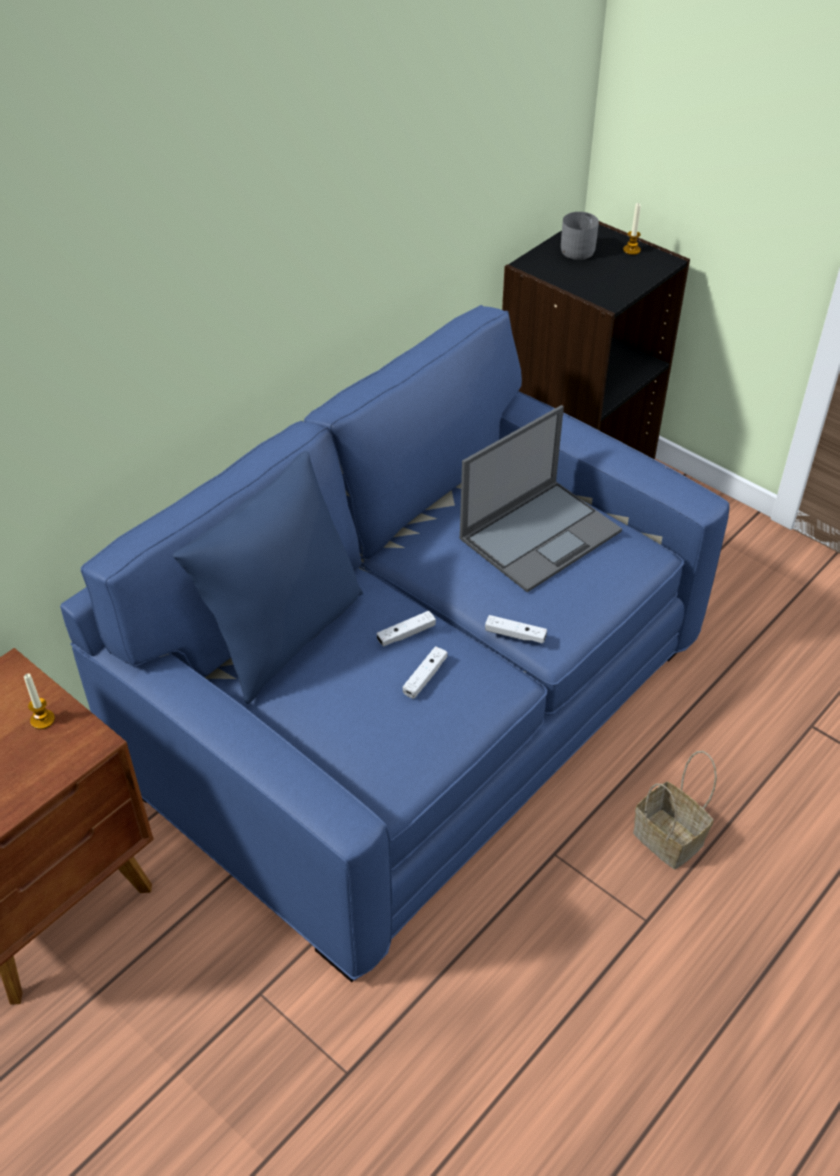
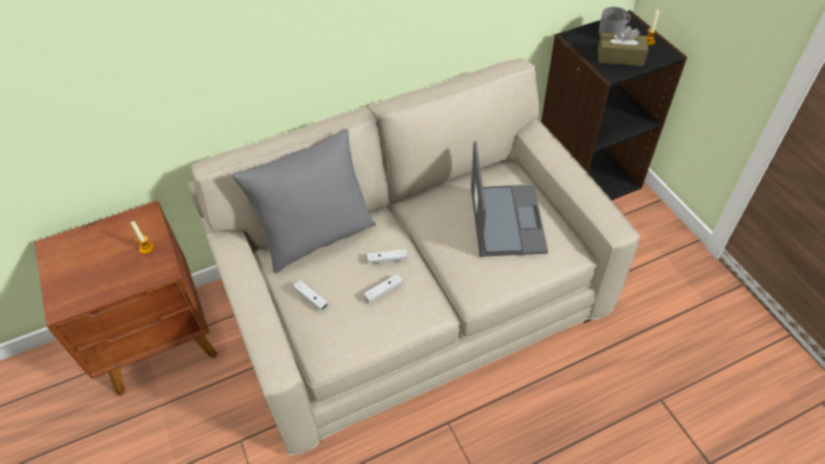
camera: 25 degrees right, 5 degrees up
(283, 636) = (317, 237): blue pillow -> grey pillow
(417, 701) = (415, 296): blue sofa -> beige sofa
(515, 635) = (454, 281): white game controller -> white game controller (311, 298)
(541, 534) = (506, 219): laptop -> laptop turned 75 degrees counterclockwise
(607, 277) = (620, 57): none -> brown tissue box
(670, 839) = (525, 441): basket -> none

